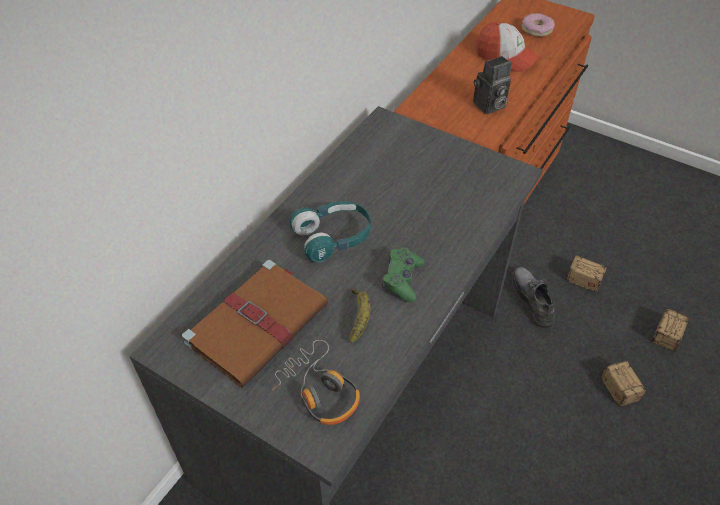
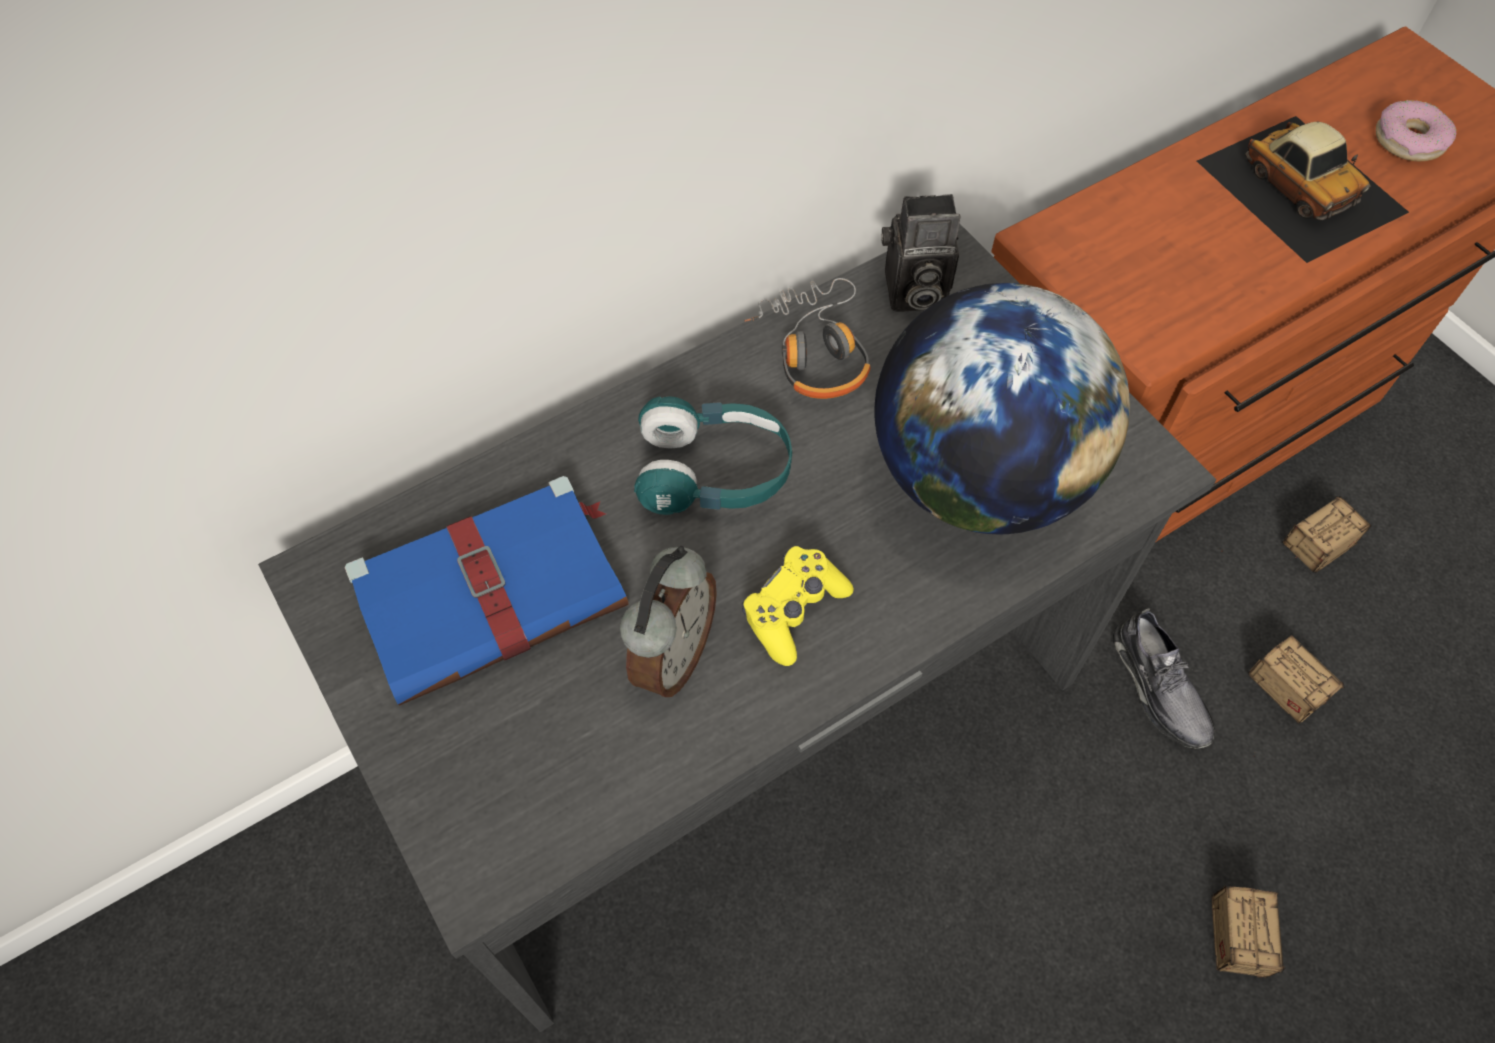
camera: 25 degrees right, 10 degrees up
(259, 323) = (494, 591): brown book -> blue book
(319, 390) = (525, 770): headphones -> headphones (815, 350)
(359, 317) = (672, 655): banana -> alarm clock
(402, 279) = (794, 610): green game controller -> yellow game controller
(449, 200) = (978, 478): none -> globe
(488, 106) = (1197, 288): camera -> camera (912, 294)
(506, 57) = (1301, 185): cap -> toy car
(532, 300) = (1159, 686): grey shoe -> grey shoe turned 150 degrees clockwise
(660, 352) = (1366, 901): storage box -> storage box (1288, 564)

